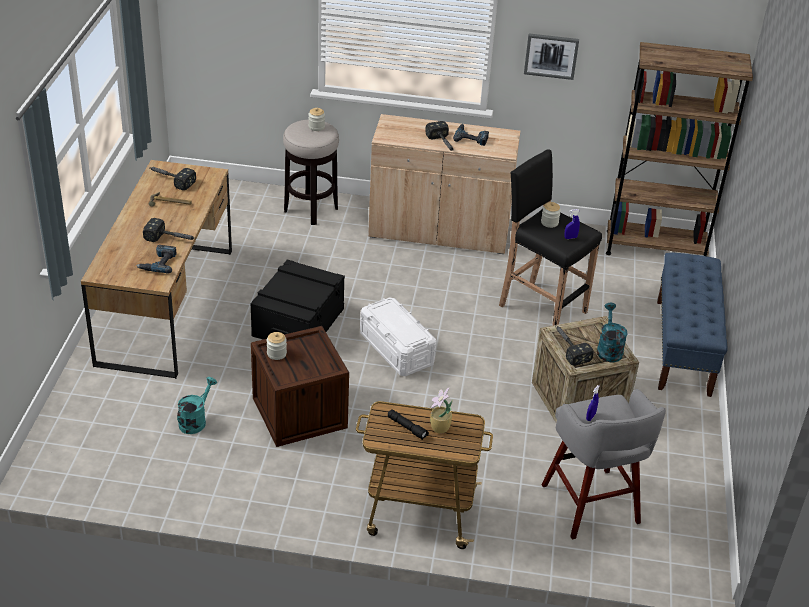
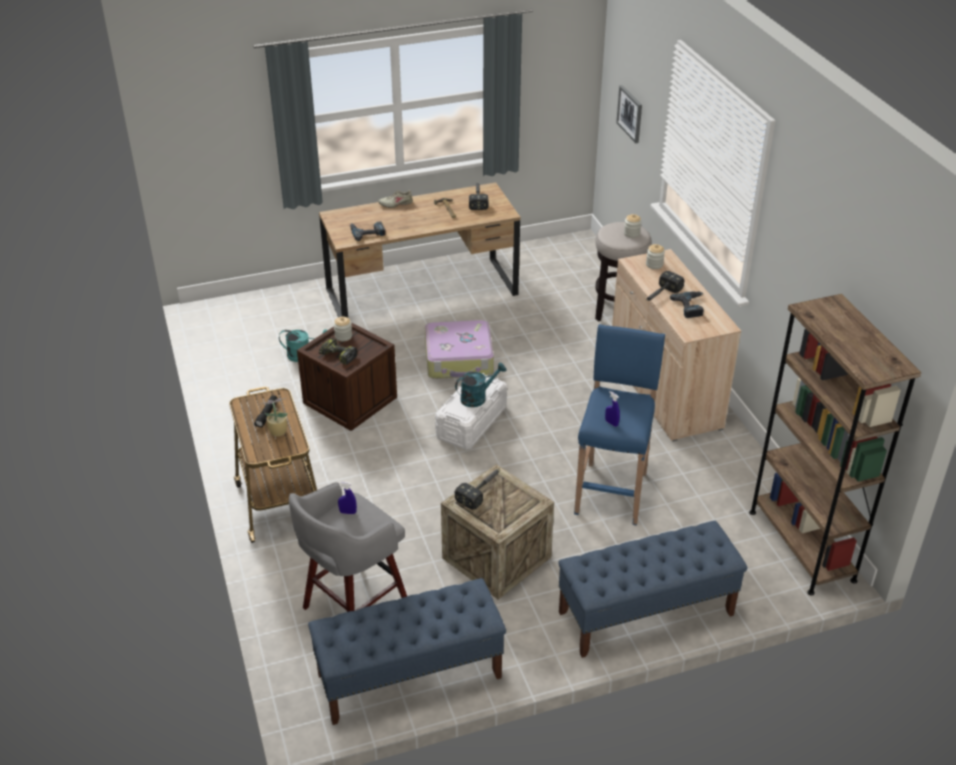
camera: 65 degrees right, 0 degrees up
(123, 228) = (396, 204): none -> beige shoe
(172, 239) = (402, 227): hammer -> none
(298, 322) = (459, 359): black storage box -> suitcase
(306, 368) = (337, 356): none -> power drill
(541, 308) = (612, 491): black stool -> blue stool
(549, 222) = (623, 403): jar -> jar (654, 264)
(551, 56) = (788, 267): picture -> picture (630, 113)
(608, 349) = (501, 517): turquoise watering can -> turquoise watering can (477, 397)
(686, 498) = (409, 676): none -> blue bench

